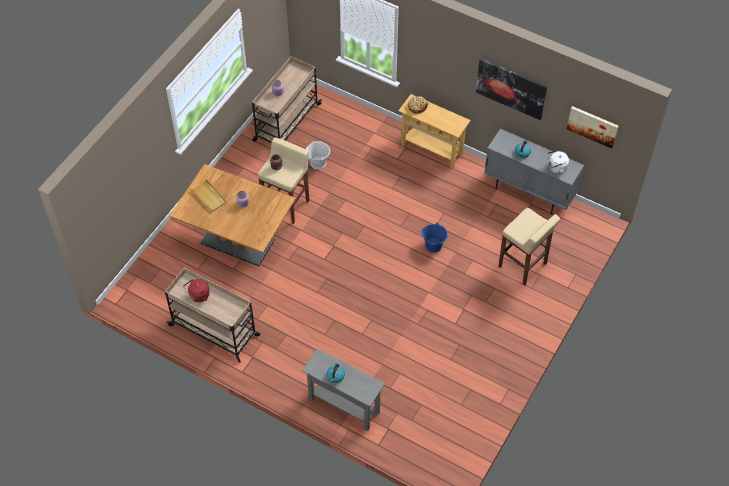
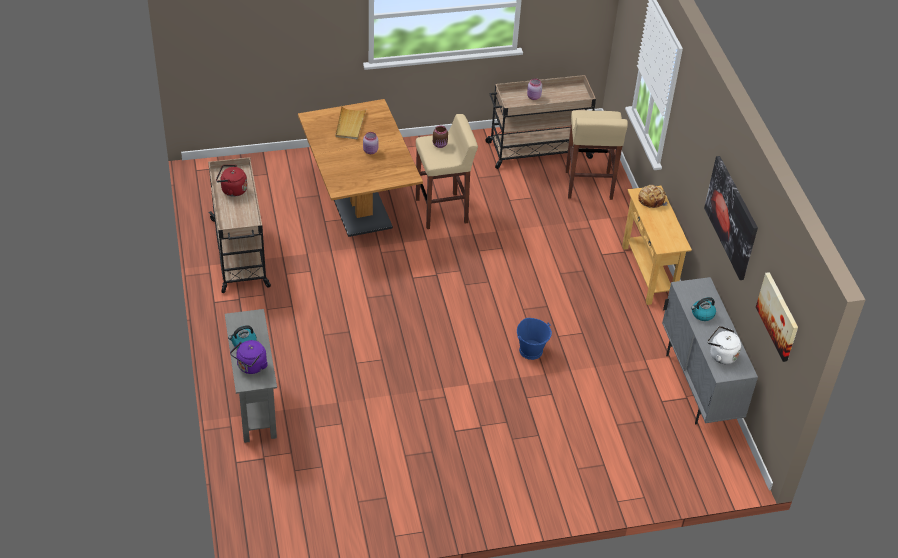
camera: 45 degrees right, 10 degrees down
(318, 163) = (520, 201): white bucket -> none
(357, 385) = (251, 367): none -> purple kettle
(523, 265) = (597, 442): beige stool -> beige stool (588, 186)

